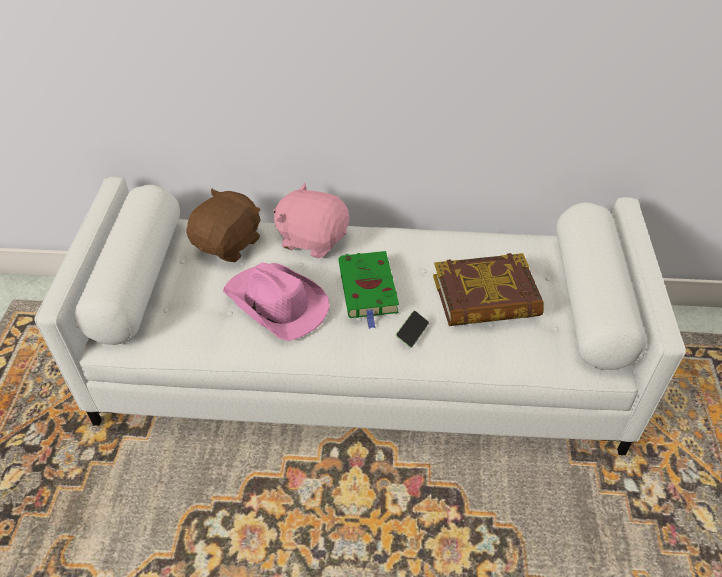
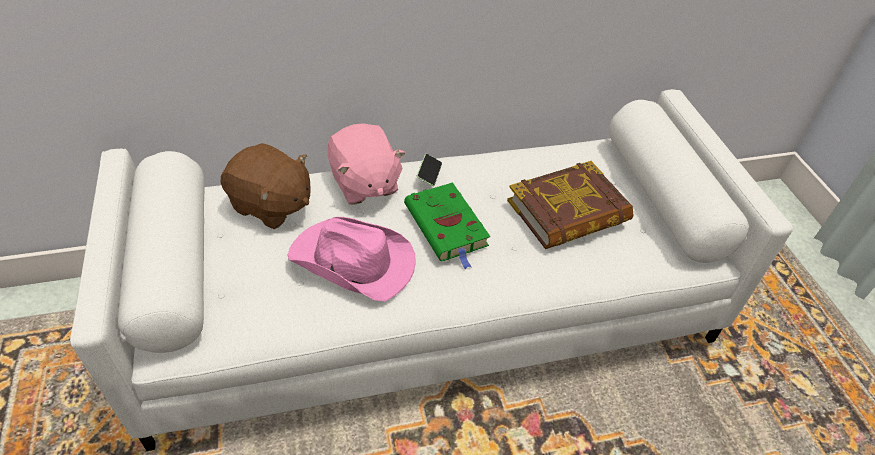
camera: 20 degrees left, 0 degrees up
(229, 244) = (271, 205): brown plush toy -> brown plush toy turned 105 degrees clockwise
(312, 239) = (364, 184): pink plush toy -> pink plush toy turned 120 degrees counterclockwise
(412, 333) = (511, 264): phone -> phone (429, 174)

